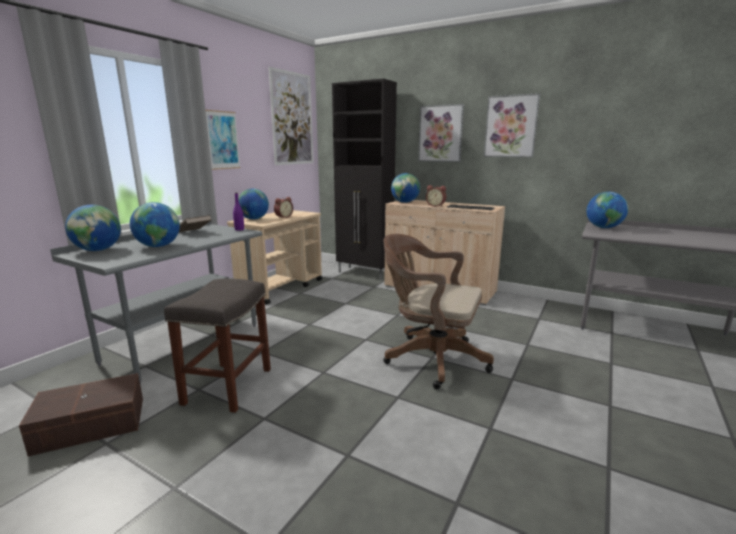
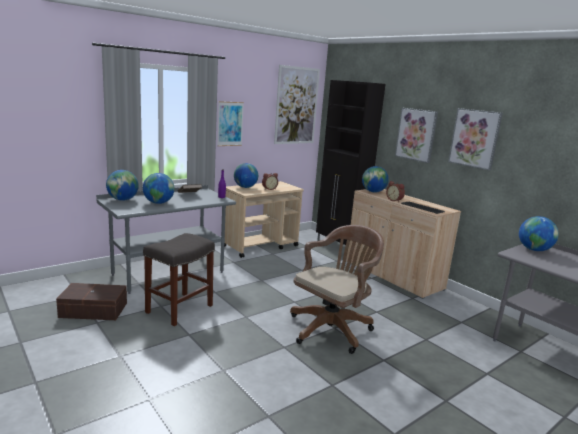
camera: 20 degrees right, 0 degrees up
(431, 358) = (333, 328): brown office chair -> brown office chair turned 90 degrees clockwise

